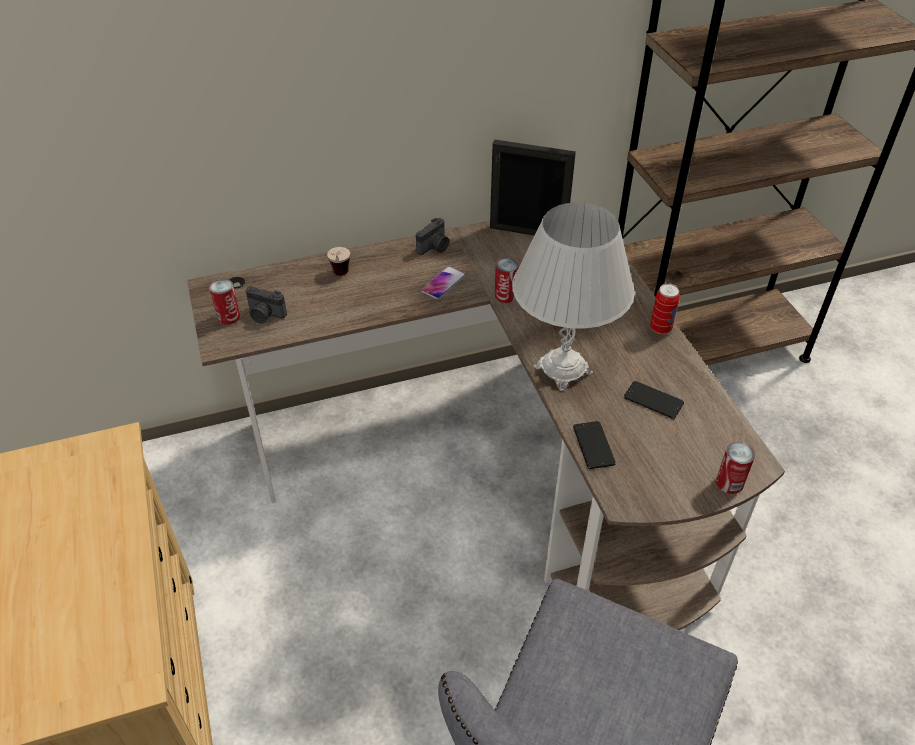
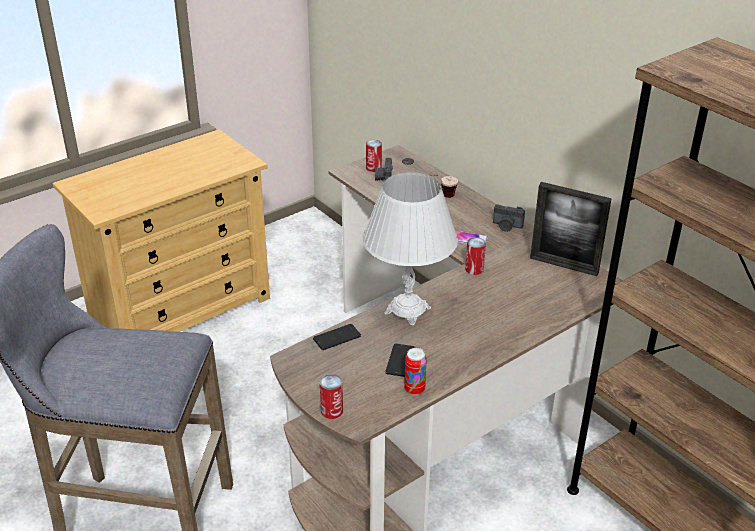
camera: 70 degrees right, 10 degrees down
(527, 232) = (564, 265): picture frame -> picture frame turned 120 degrees clockwise
(660, 328) = (490, 354): can -> can (414, 389)

